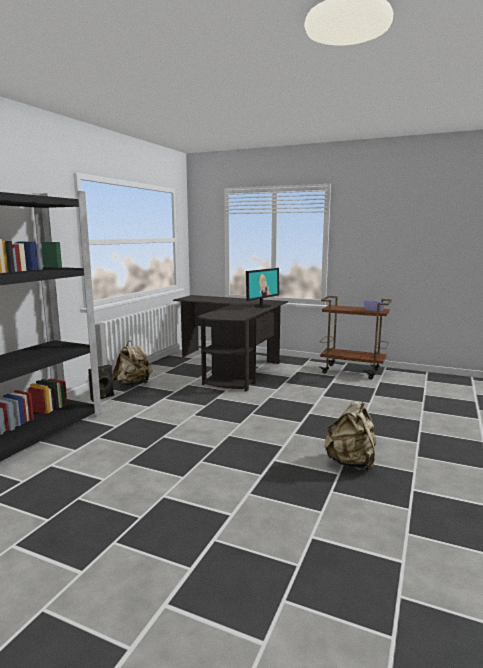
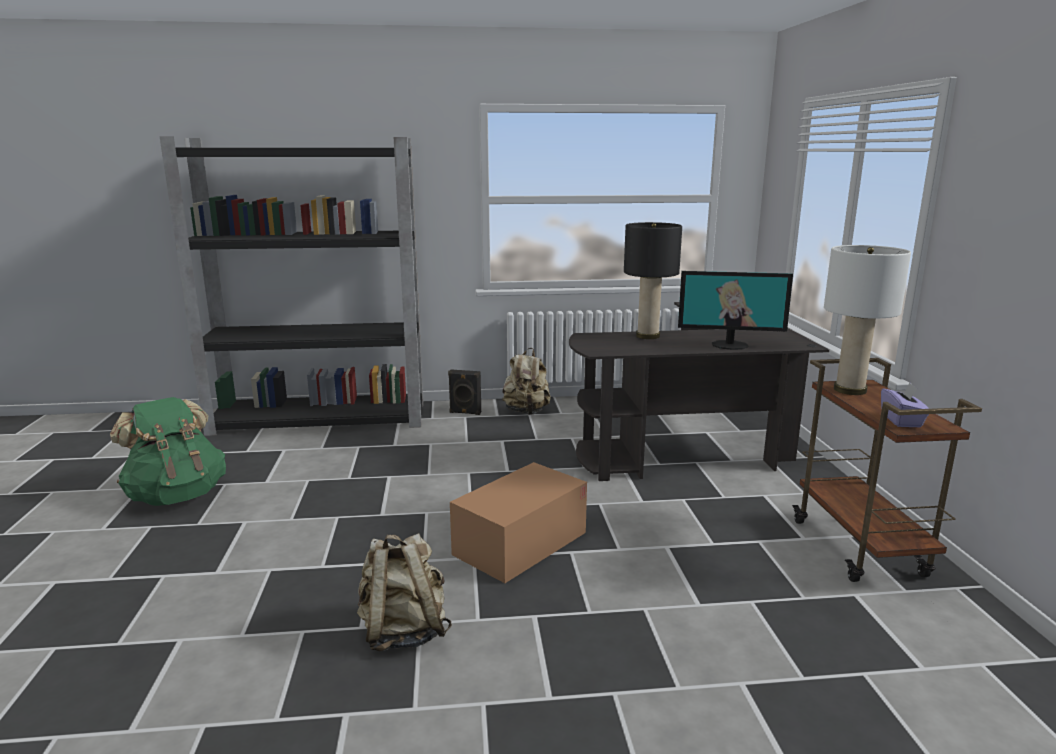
camera: 60 degrees right, 5 degrees up
(67, 524) = (177, 495): none -> green backpack
(226, 310) = (647, 336): none -> black table lamp
(290, 420) = (520, 543): none -> cardboard box
(337, 308) = (849, 390): none -> white table lamp

